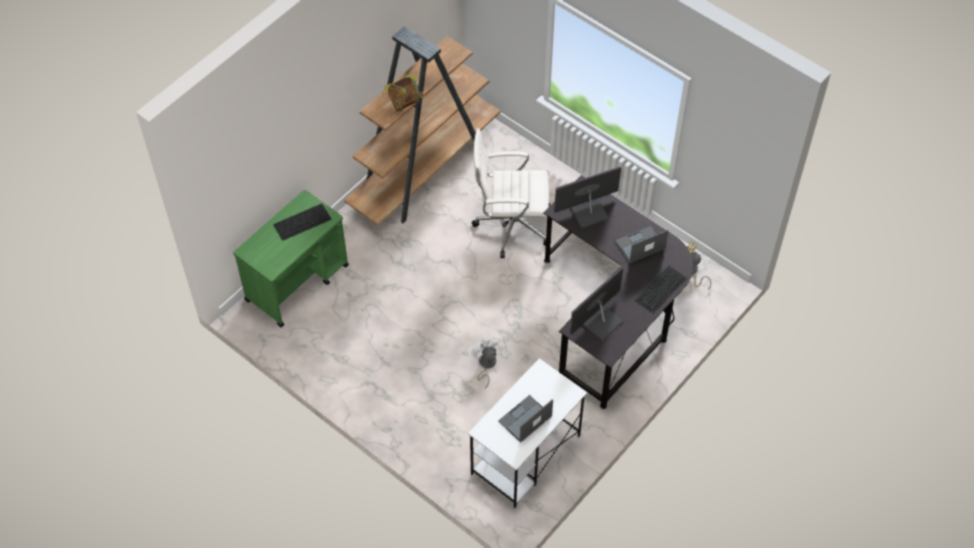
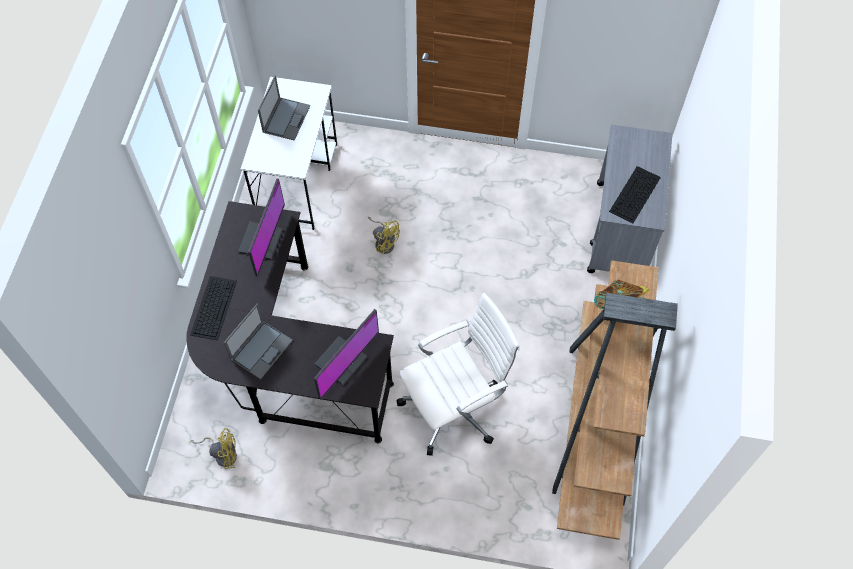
camera: 150 degrees right, 5 degrees up
(298, 282) = (620, 231): green cart -> grey cart
(486, 365) = (384, 242): white fan -> yellow fan

